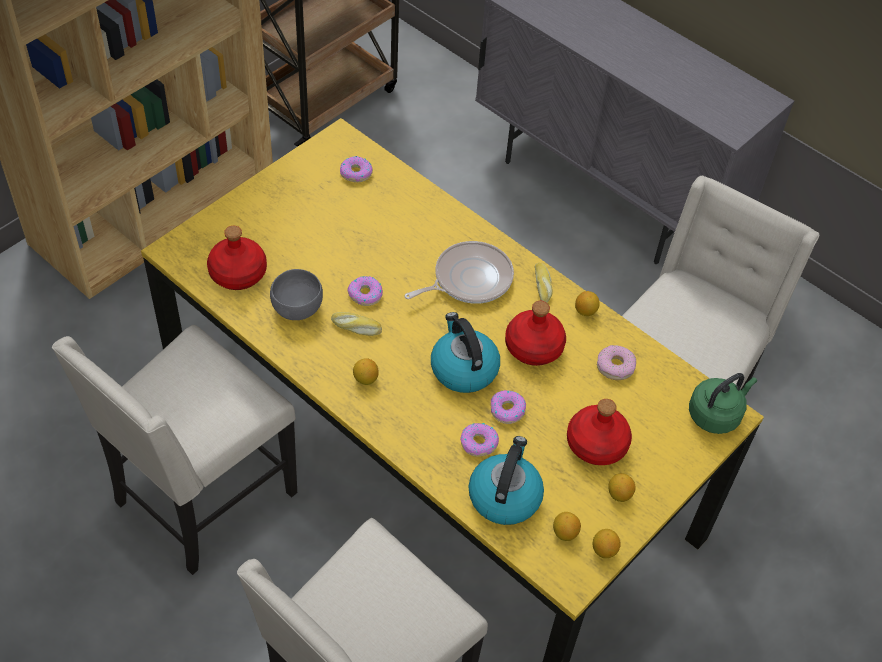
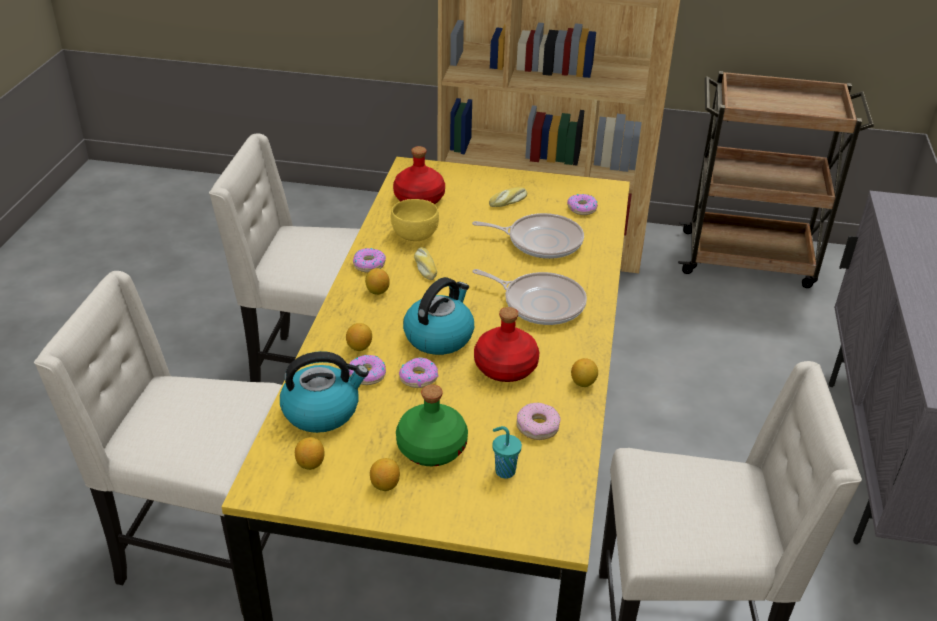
camera: 60 degrees right, 15 degrees down
(296, 308) = (414, 234): grey bowl -> yellow bowl
(365, 294) = (463, 259): donut -> donut (369, 264)
(382, 228) = (541, 241): none -> frying pan
(543, 286) = (582, 347): bread -> bread (508, 202)
(596, 444) = (431, 447): red bottle -> green bottle
(604, 550) = (310, 498): lemon -> lemon (359, 347)
(649, 413) = (504, 471): none -> turquoise cup
(716, 414) = (551, 522): green kettle -> none

